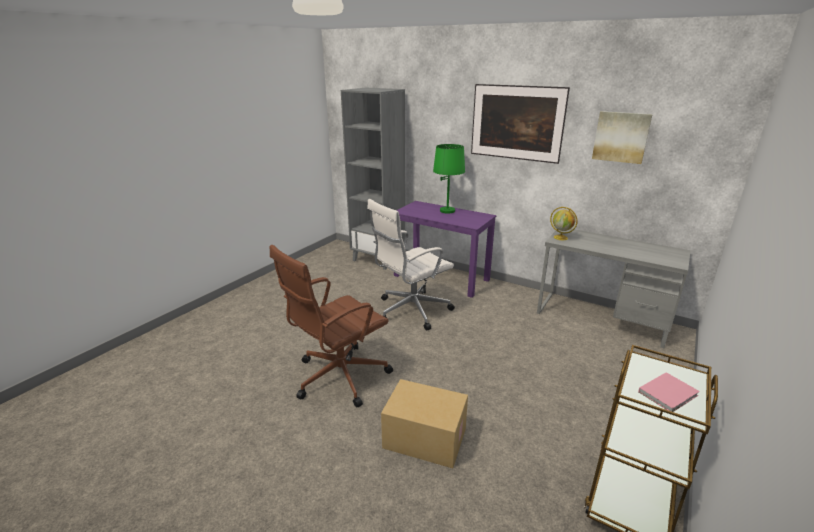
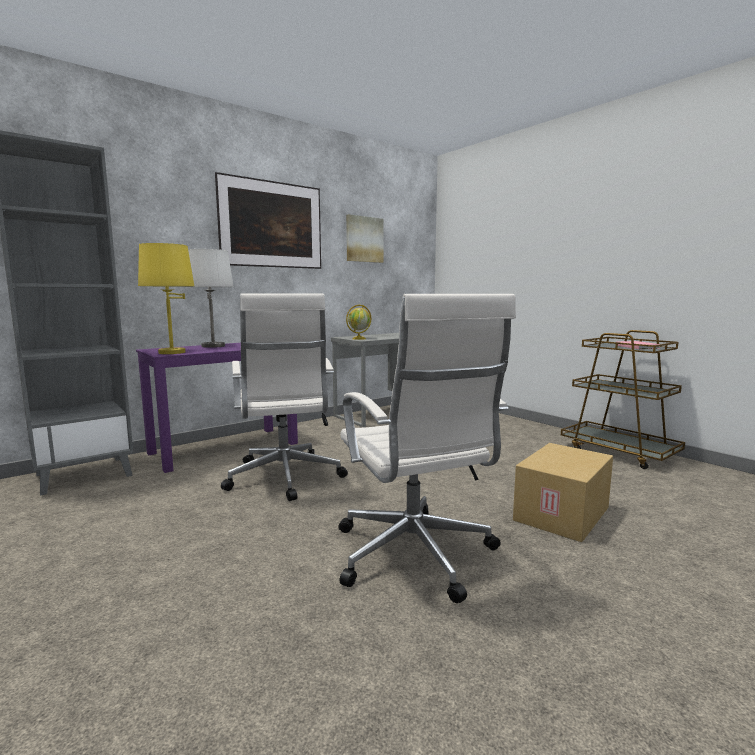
camera: 70 degrees left, 15 degrees down
(338, 377) = (415, 556): brown office chair -> white office chair
(409, 211) = (171, 352): none -> yellow table lamp
(447, 211) = (212, 346): green table lamp -> white table lamp

